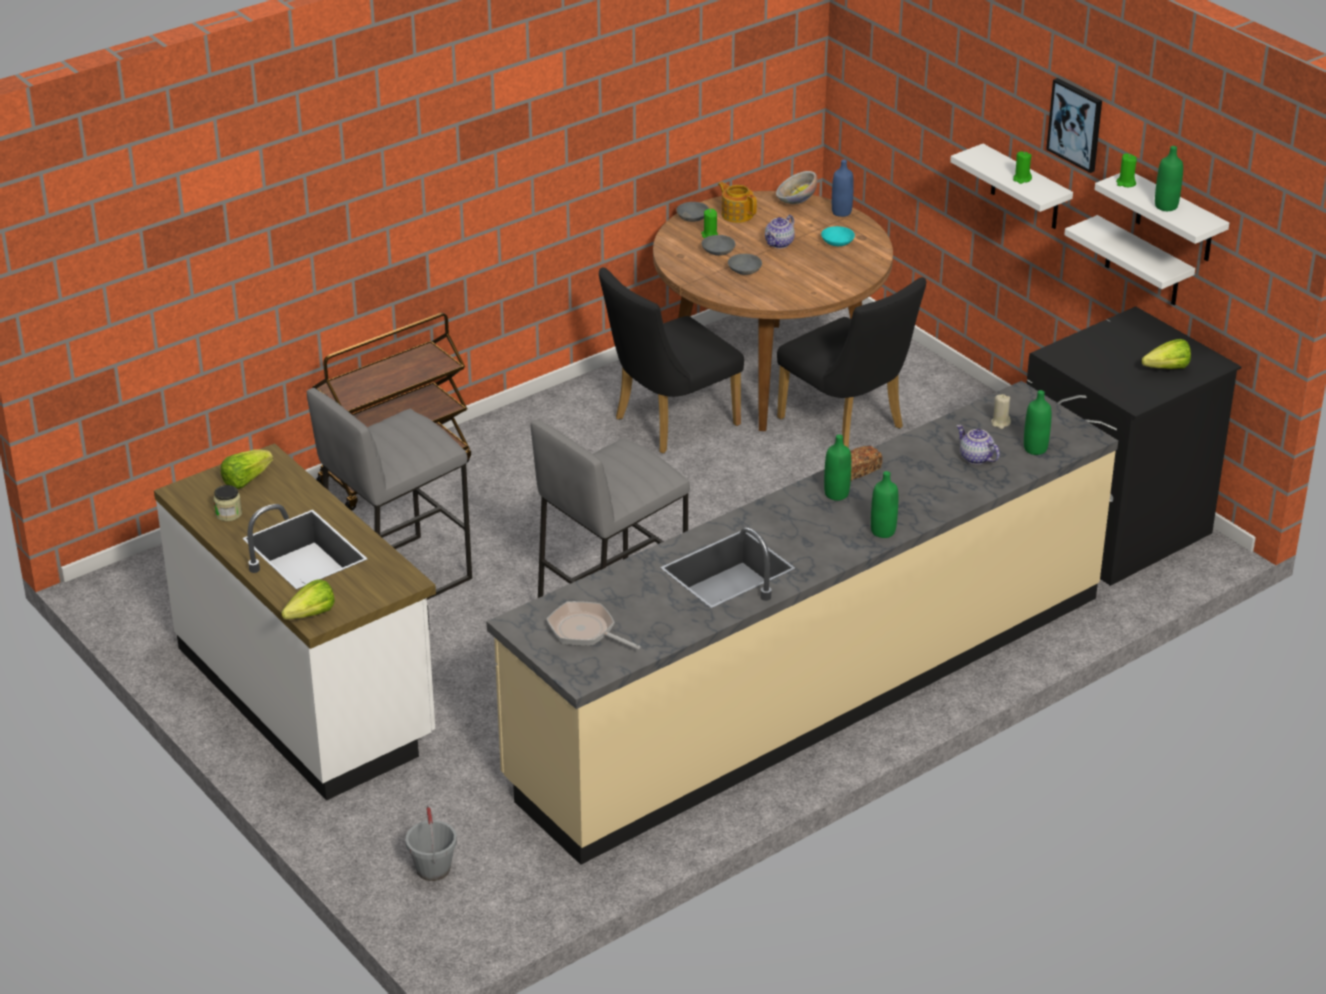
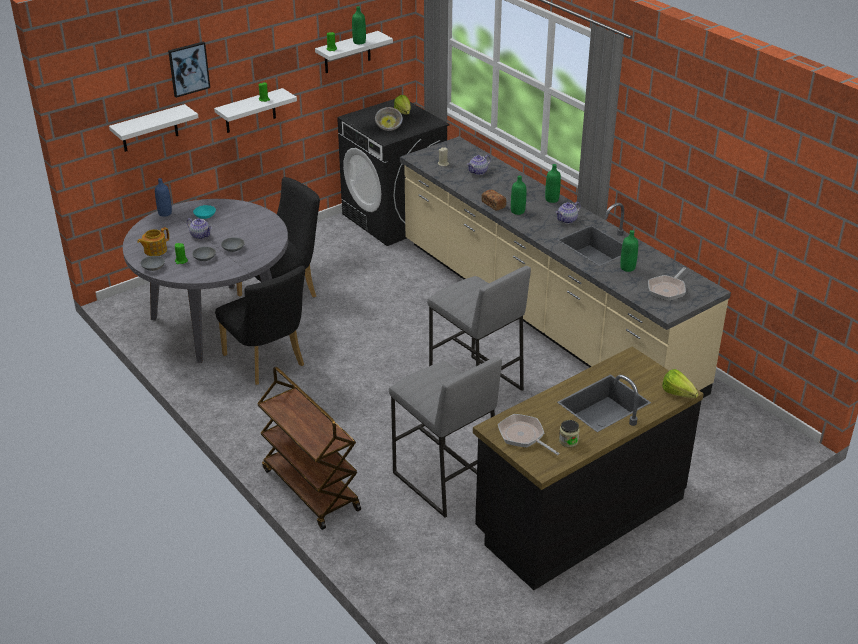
camera: 90 degrees left, 0 degrees up
(246, 480) = (523, 436): lettuce -> frying pan
(307, 695) = (579, 515): white counter -> black counter
(433, 869) = (731, 449): grey bucket -> none
(769, 375) = (216, 322): brown dining table -> grey dining table
(796, 201) = (144, 228): bowl -> bowl (389, 128)
(809, 543) = (567, 220): none -> teapot
(1035, 449) = (468, 156): green bottle -> green bottle (627, 268)
(1076, 124) = (276, 48): picture -> picture (188, 68)
(1143, 263) = (333, 92): white shelf -> white shelf (149, 129)

